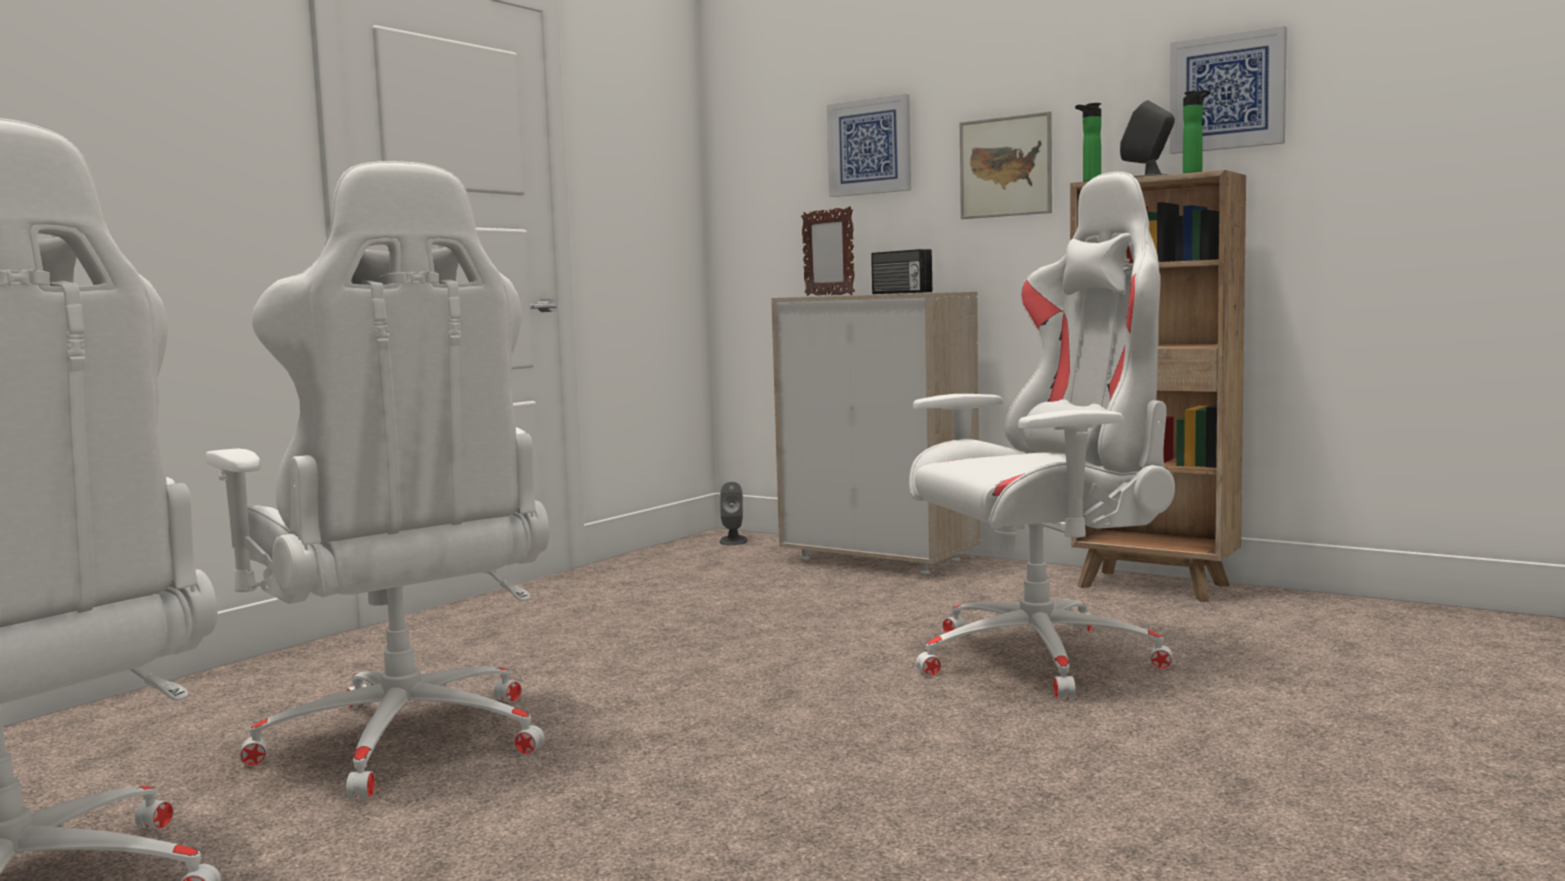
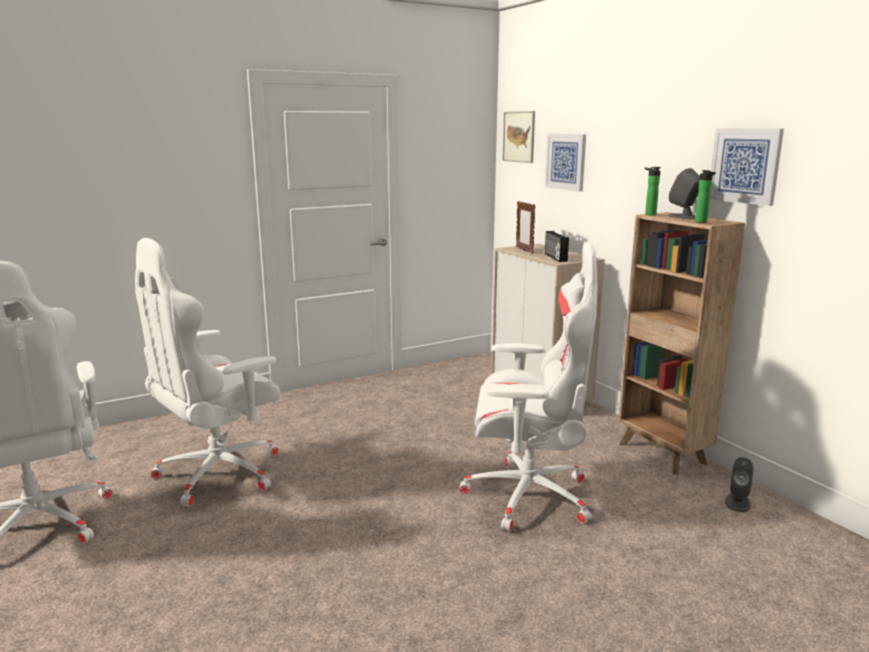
camera: 25 degrees right, 10 degrees up
(403, 740) = (221, 472): white office chair -> white office chair turned 60 degrees clockwise
(733, 541) = (486, 364): grey speaker -> grey speaker (737, 502)
(1005, 167) = (627, 187): picture -> picture (519, 136)

